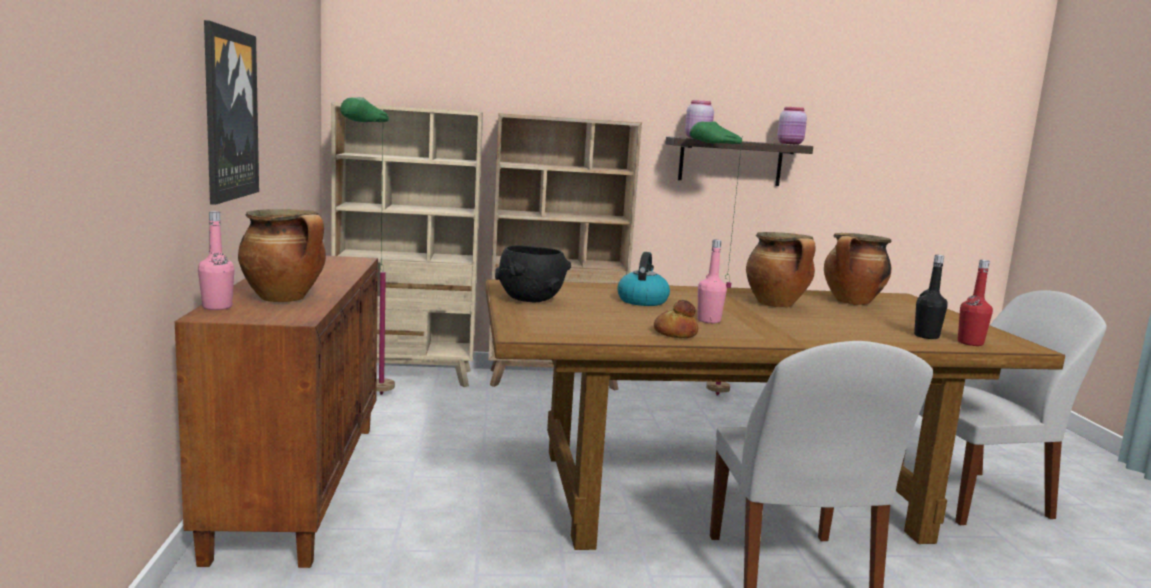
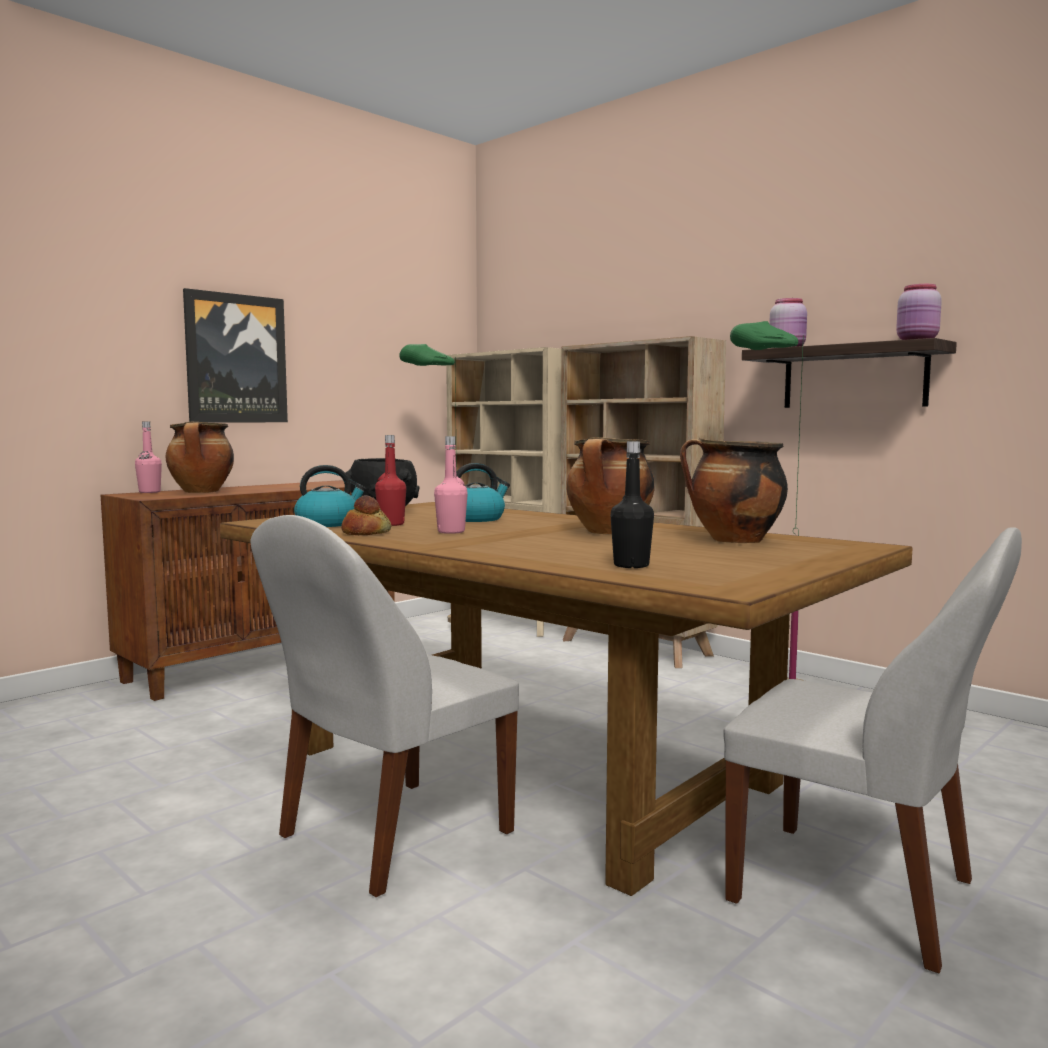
camera: 50 degrees right, 5 degrees down
(590, 326) = (328, 524): none -> kettle
(970, 343) = (656, 576): red bottle -> red bottle (391, 524)

